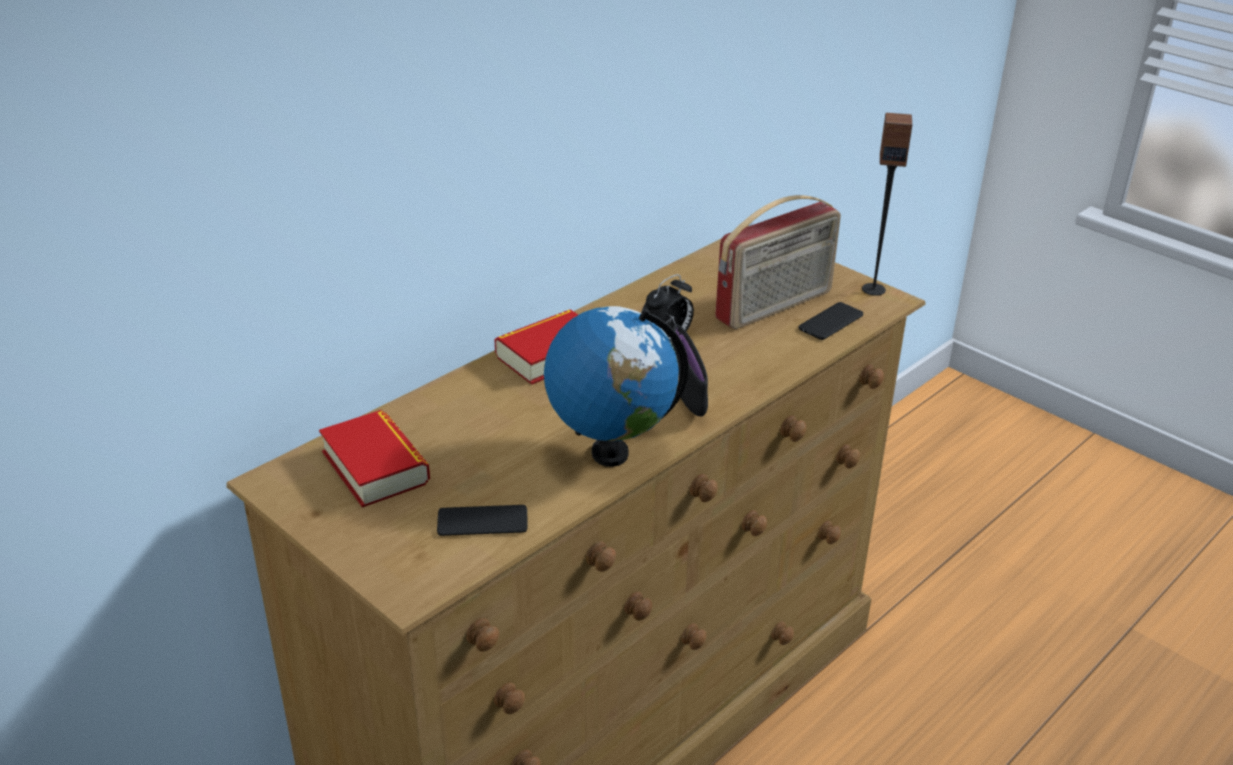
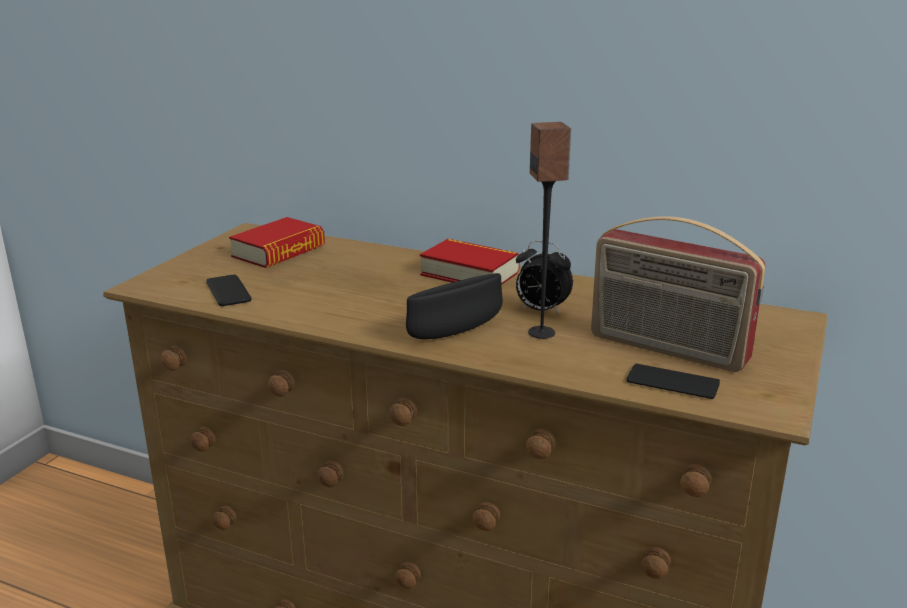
camera: 70 degrees right, 10 degrees down
(610, 453) = (341, 317): globe -> none
(873, 289) = (785, 399): speaker -> speaker (542, 332)

